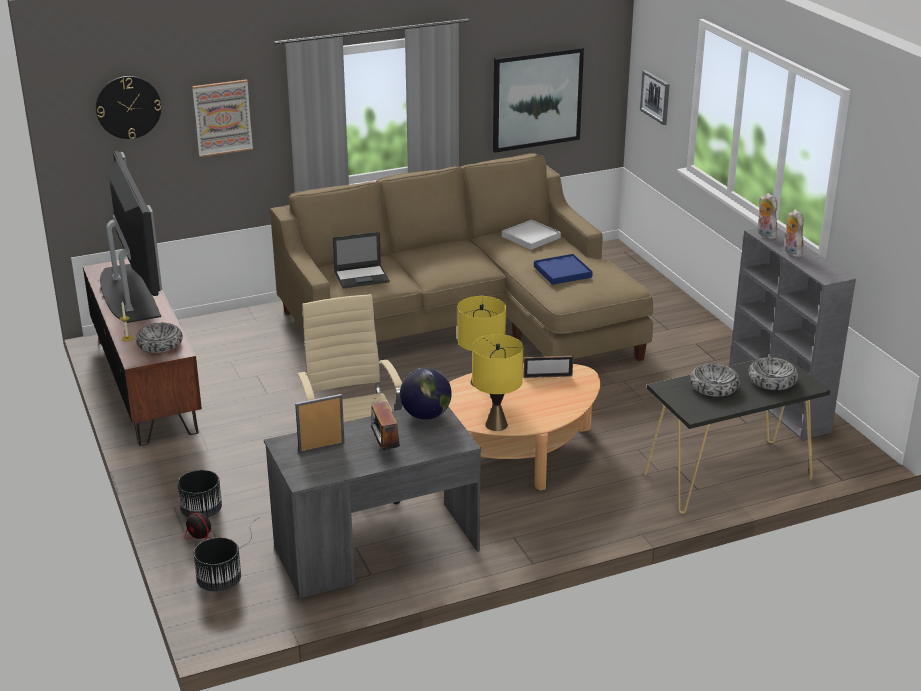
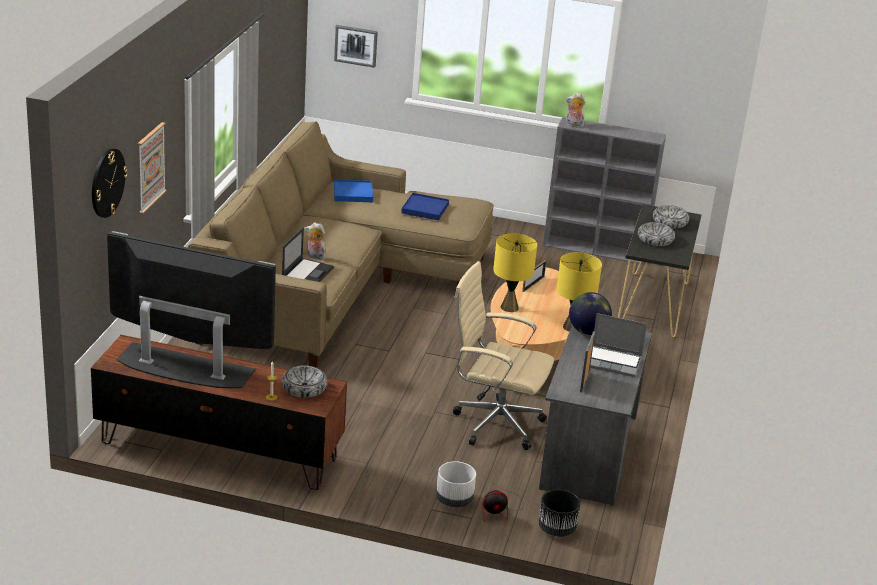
camera: 55 degrees left, 0 degrees up
(201, 512) = (454, 500): black planter -> white planter
(385, 449) = (613, 362): radio -> laptop
(531, 237) = (353, 193): white tray -> blue tray
(537, 99) = (276, 73): picture -> none
(790, 252) = (607, 131): plush toy -> plush toy (315, 257)

